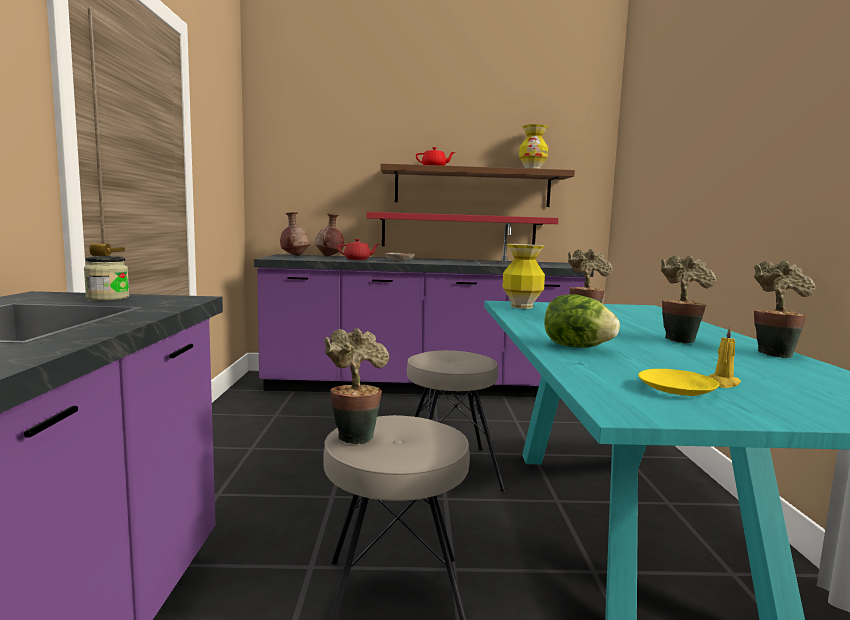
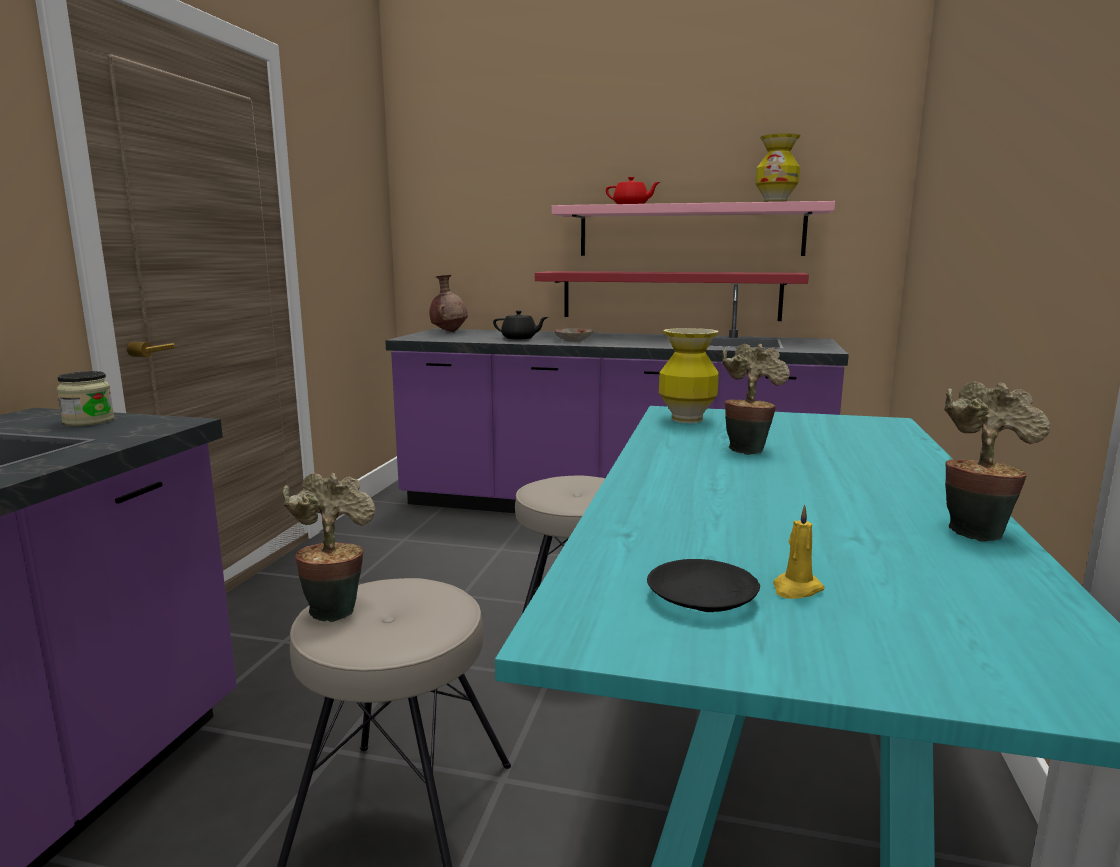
camera: 15 degrees right, 5 degrees up
(329, 256) = (493, 331): brown vase -> none
(357, 259) = (519, 338): red teapot -> black teapot
(472, 187) = (690, 231): brown shelf -> pink shelf
(577, 347) = (663, 503): lettuce -> none
(677, 390) = (703, 598): yellow plate -> black plate
(679, 339) = (849, 493): potted plant -> none

